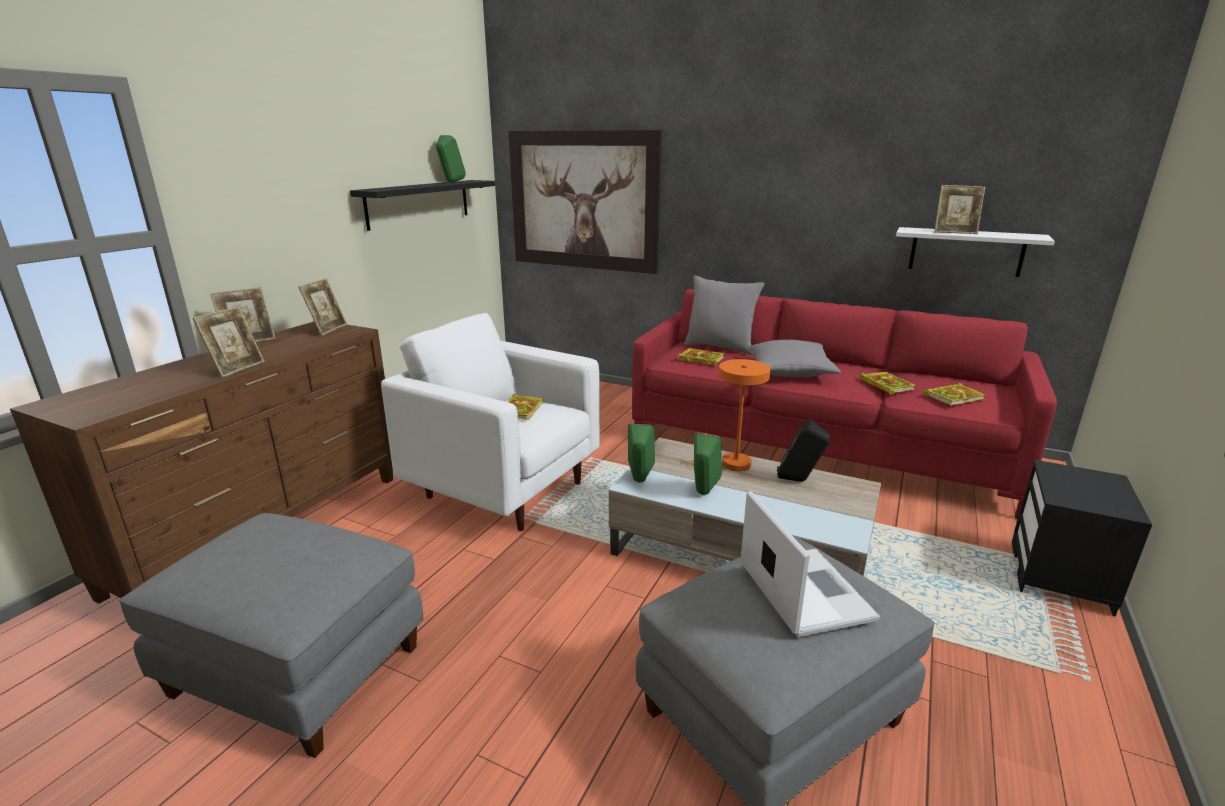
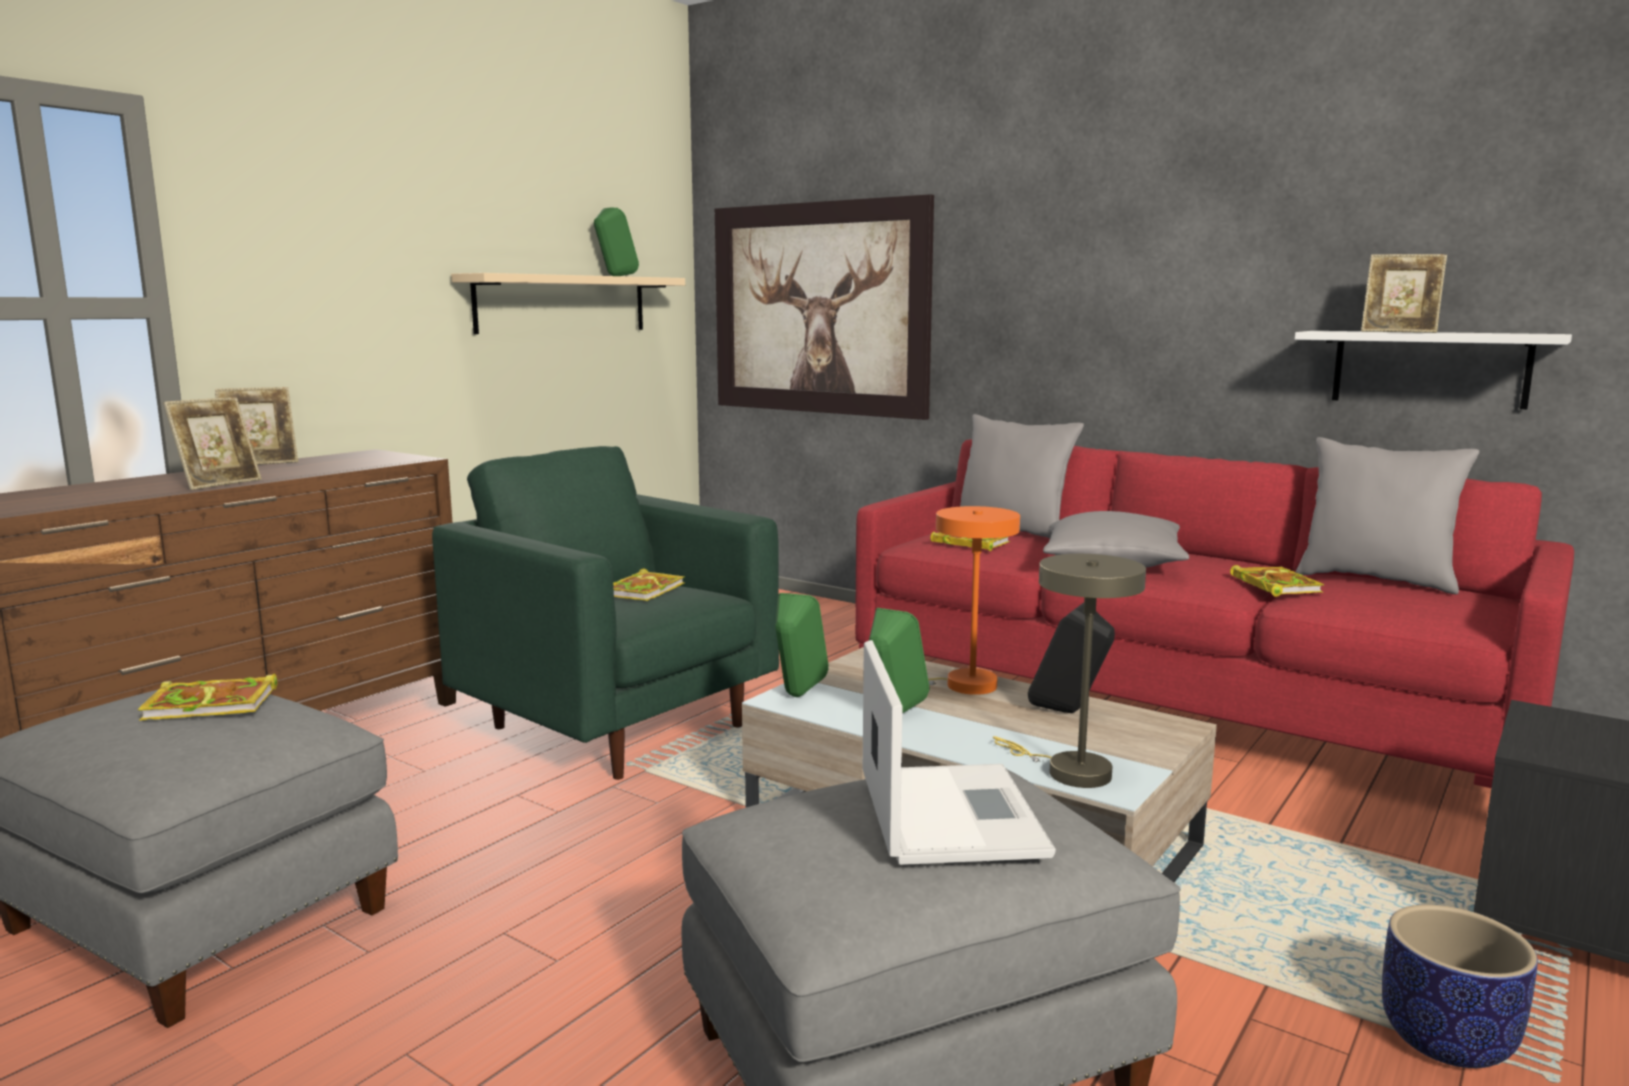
camera: 10 degrees right, 10 degrees down
(328, 329) = (378, 457): picture frame -> none
(419, 203) = (562, 304): black shelf -> beige shelf
(504, 489) = (617, 726): white armchair -> green armchair
(820, 527) = (1069, 771): none -> beige table lamp
(936, 377) = (1376, 580): none -> grey pillow
(954, 397) = (1391, 604): book -> book (214, 704)
(1029, 661) = (1444, 1039): none -> planter

